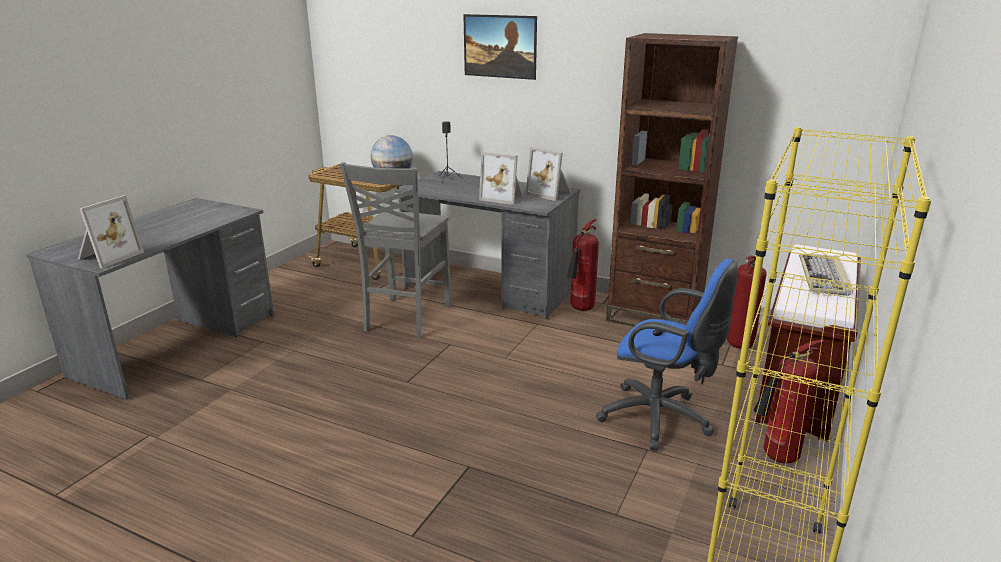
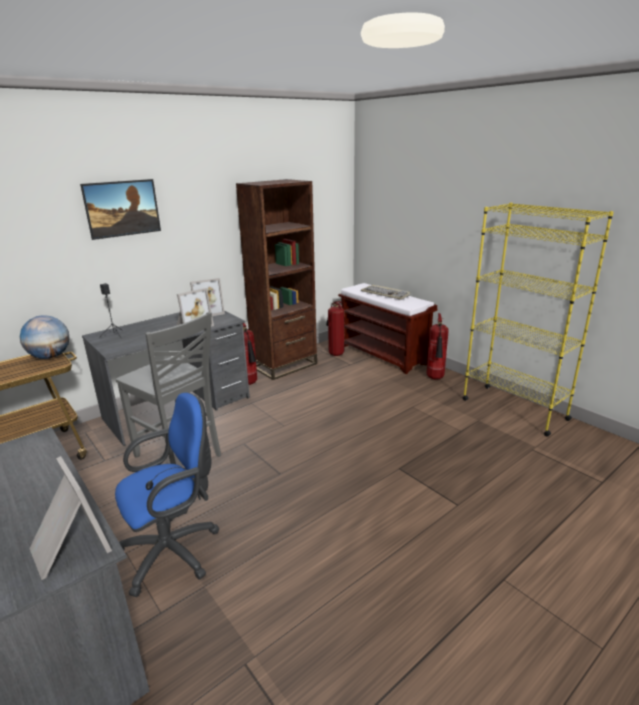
camera: 65 degrees left, 0 degrees up
(660, 419) = (389, 395): blue office chair -> blue office chair (175, 551)

